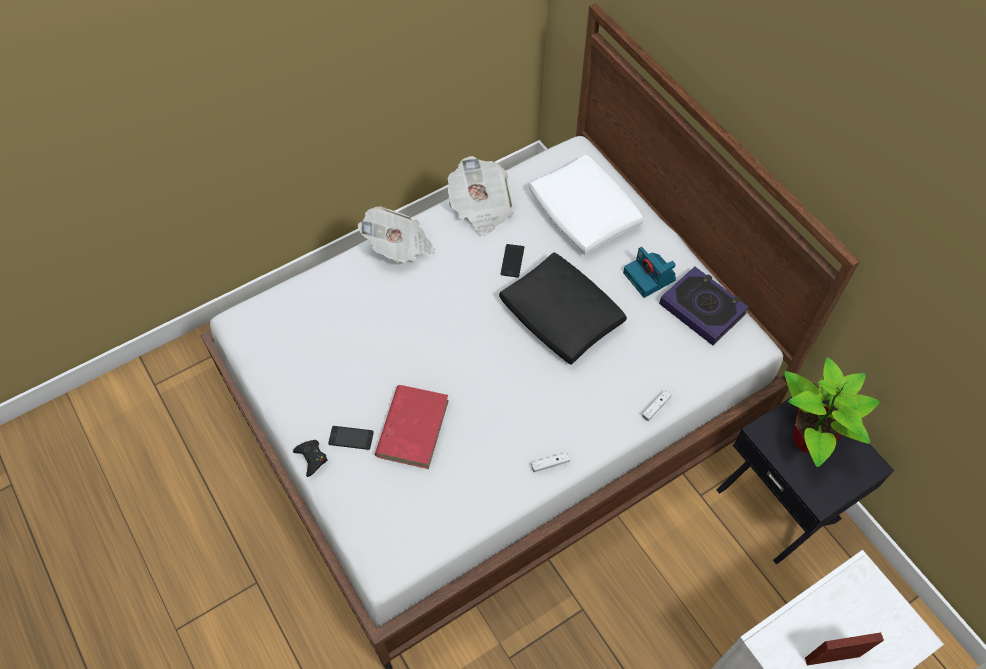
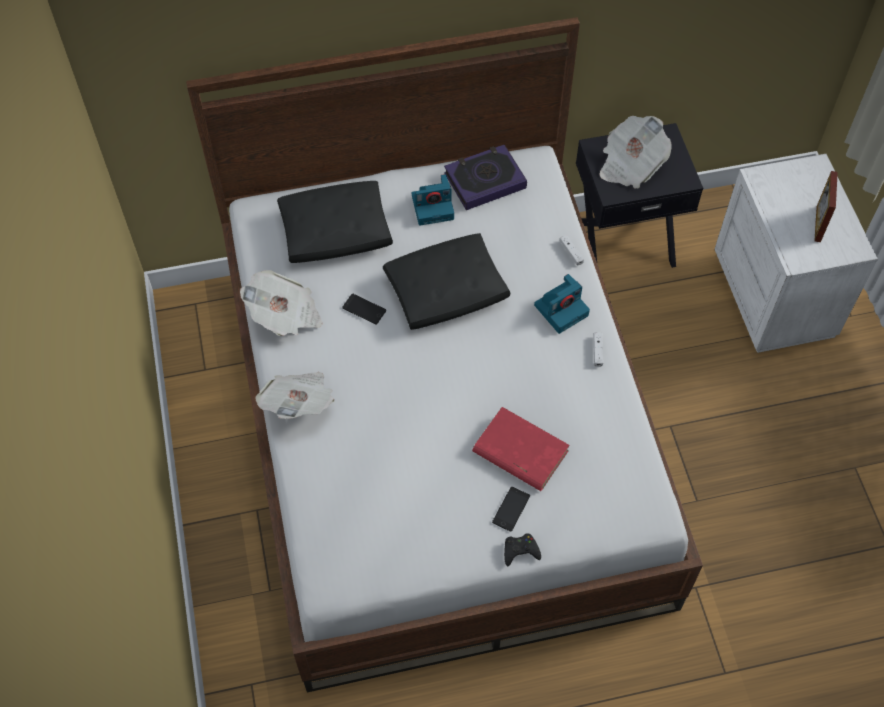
camera: 70 degrees left, 0 degrees up
(584, 214) = (336, 231): white pillow -> black pillow
(584, 418) = (561, 309): none -> camera
(810, 440) = (630, 164): potted plant -> newspaper

